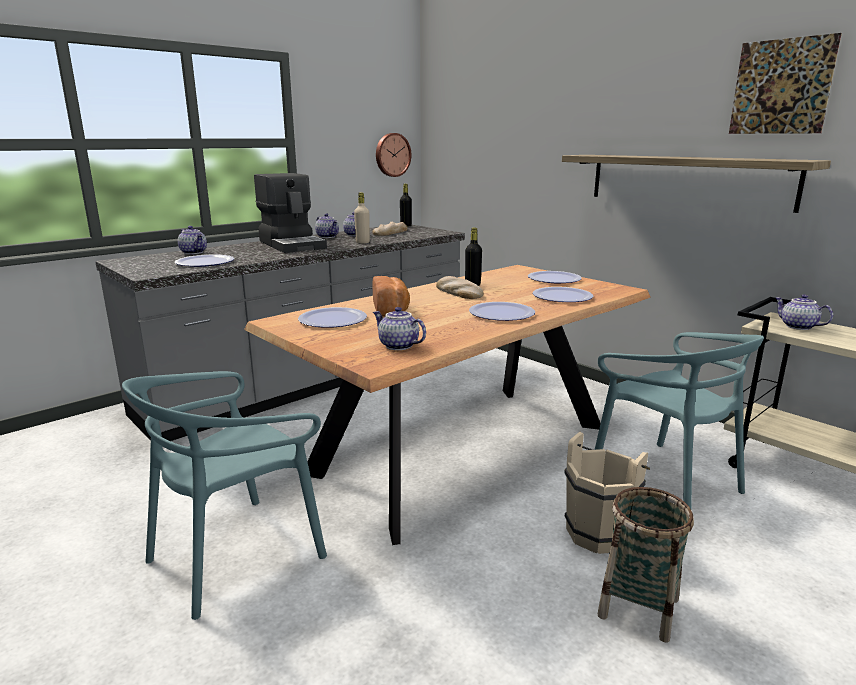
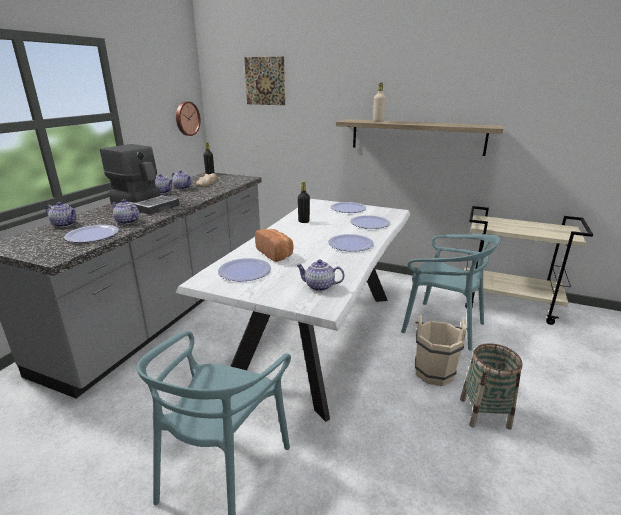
camera: 25 degrees left, 5 degrees up
(362, 242) = (199, 195): beige bottle -> beige bottle (378, 121)
(458, 292) = (302, 229): bread -> none
(463, 449) = (317, 336): brown dining table -> white dining table
(781, 87) = (473, 80): picture -> picture (265, 81)
(797, 326) = (496, 223): teapot -> teapot (126, 222)

